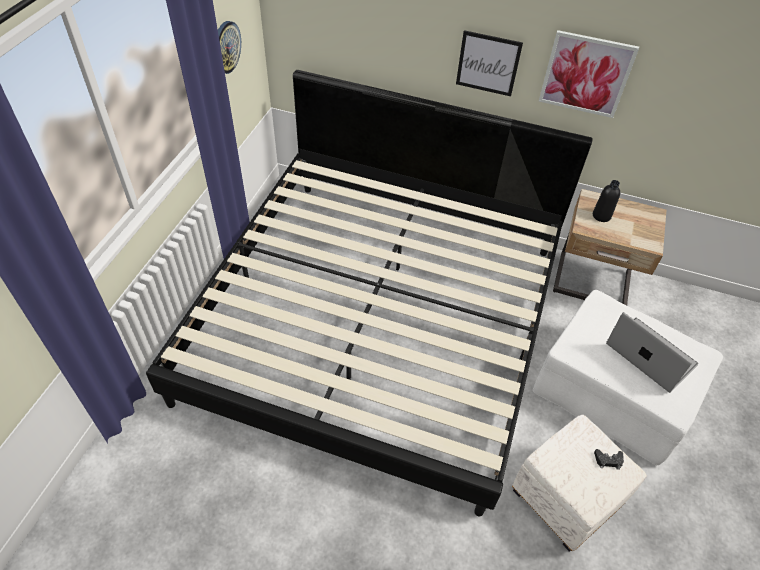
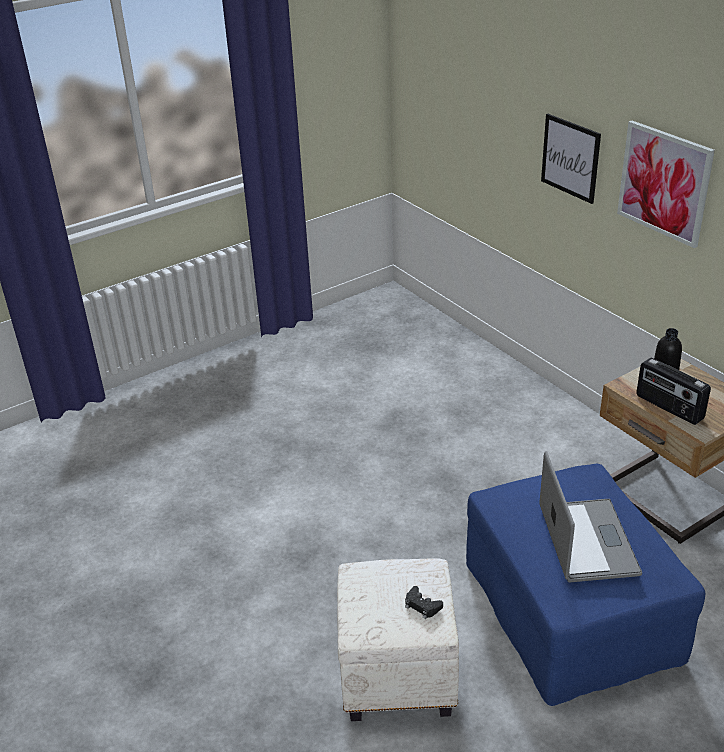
camera: 40 degrees right, 15 degrees down
(225, 47) = (320, 96): wall clock -> none
(378, 320) = (365, 432): bed -> none
(613, 392) = (572, 613): white ottoman -> blue ottoman
(621, 234) = (668, 407): none -> radio

